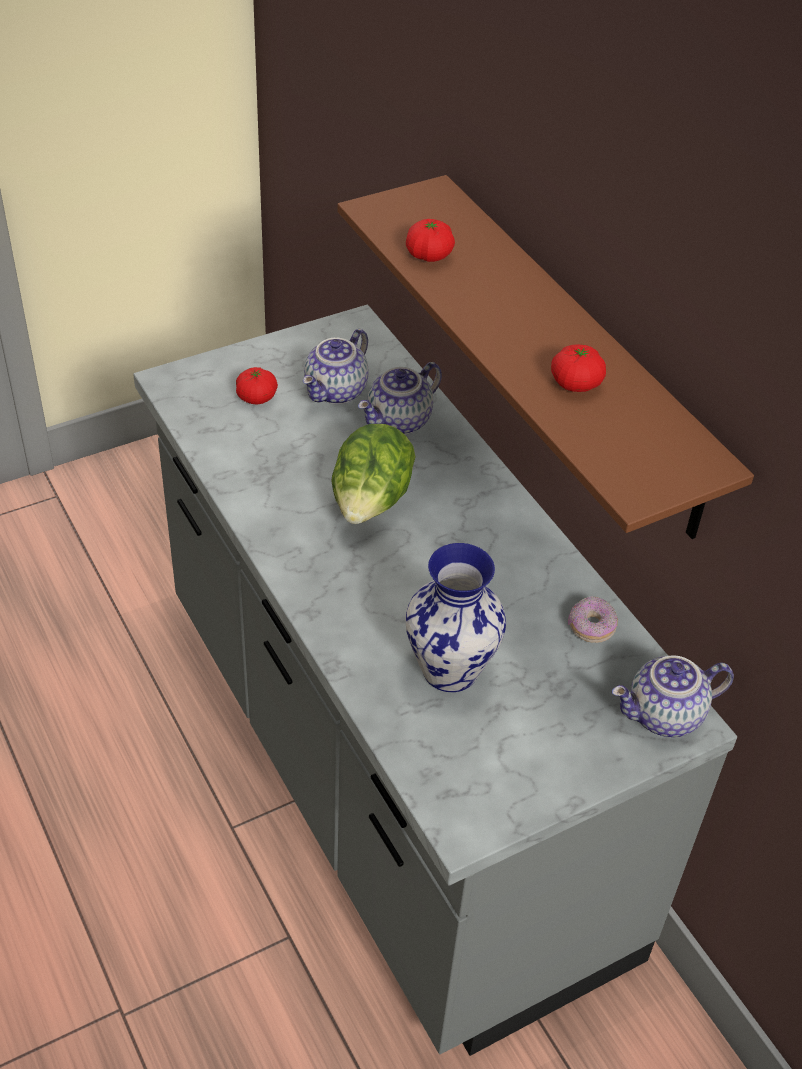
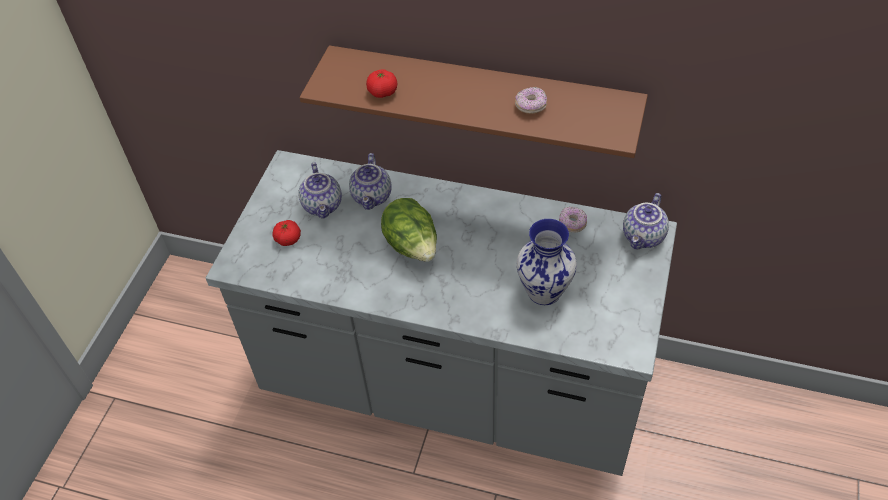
camera: 40 degrees left, 5 degrees up
(575, 383) = (531, 106): tomato -> donut

